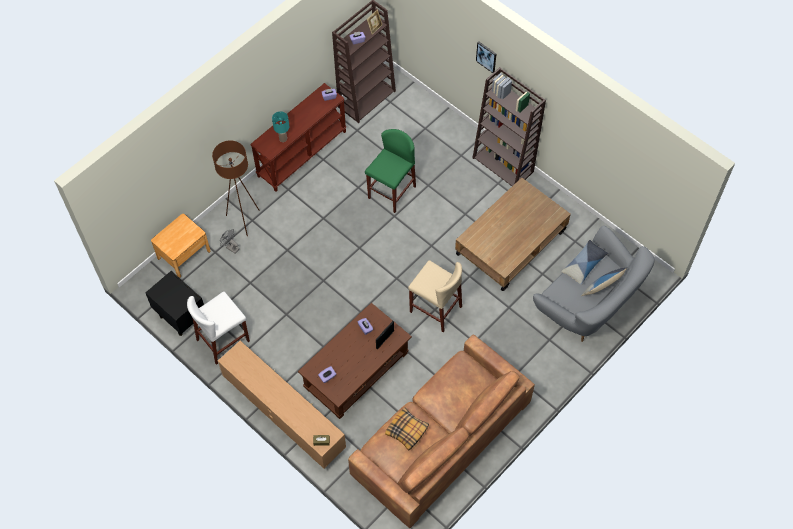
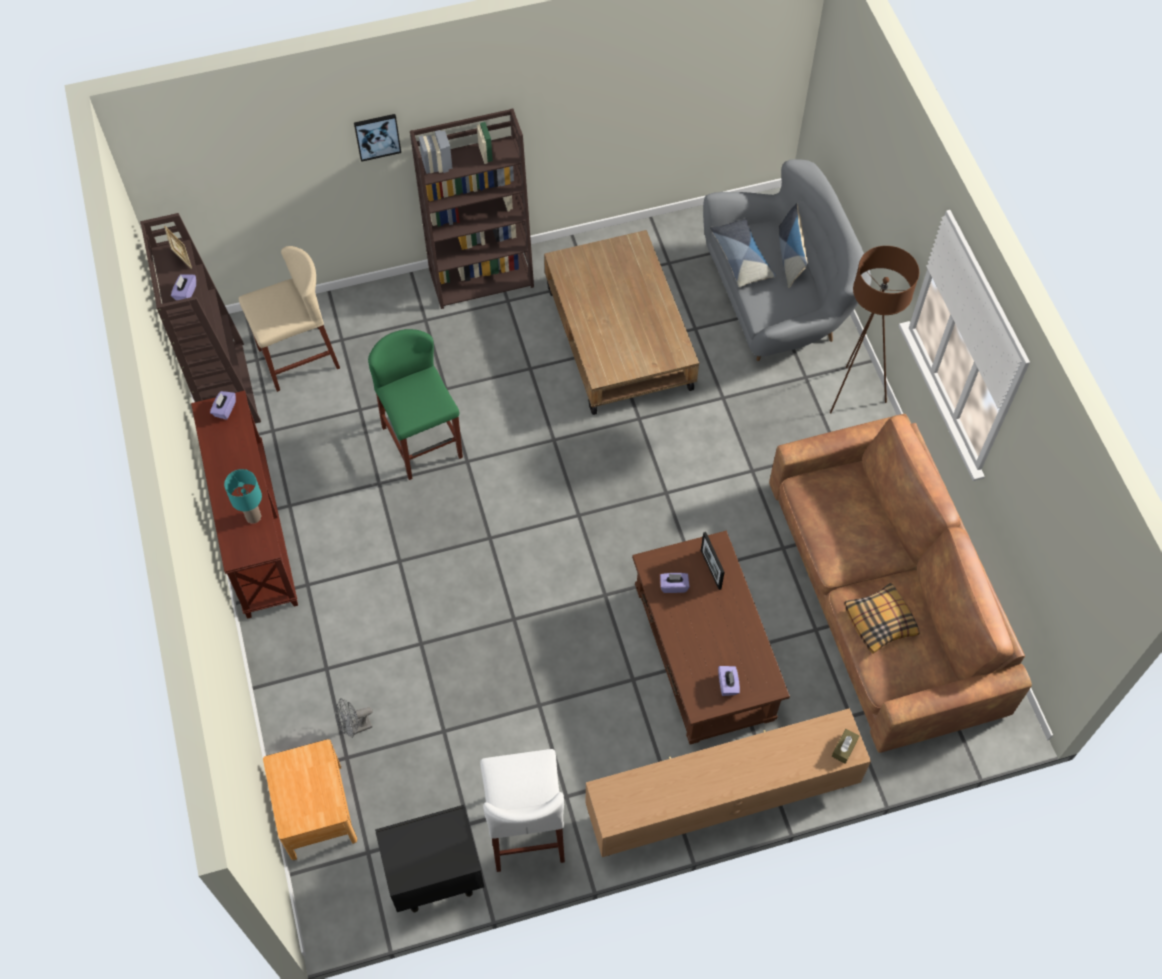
camera: 60 degrees left, 0 degrees up
(243, 220) = (317, 681): brown floor lamp -> brown floor lamp (853, 394)
(435, 309) = (666, 491): beige stool -> beige stool (298, 358)

